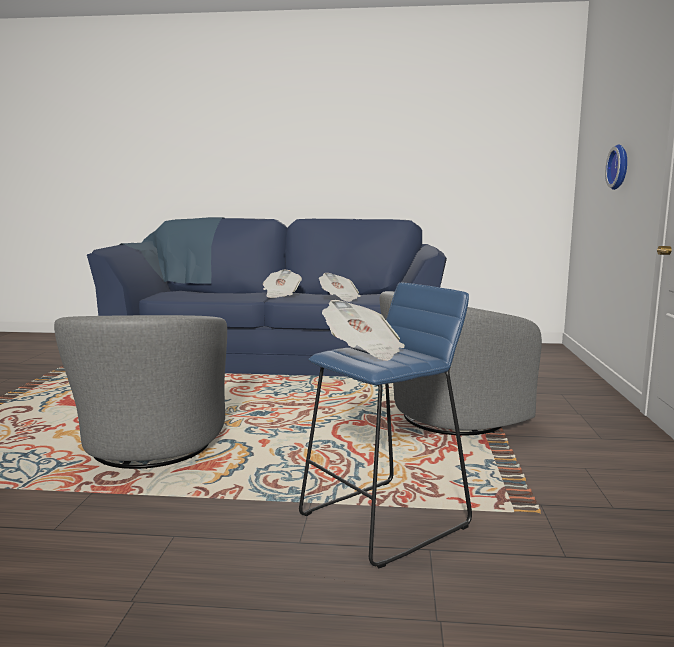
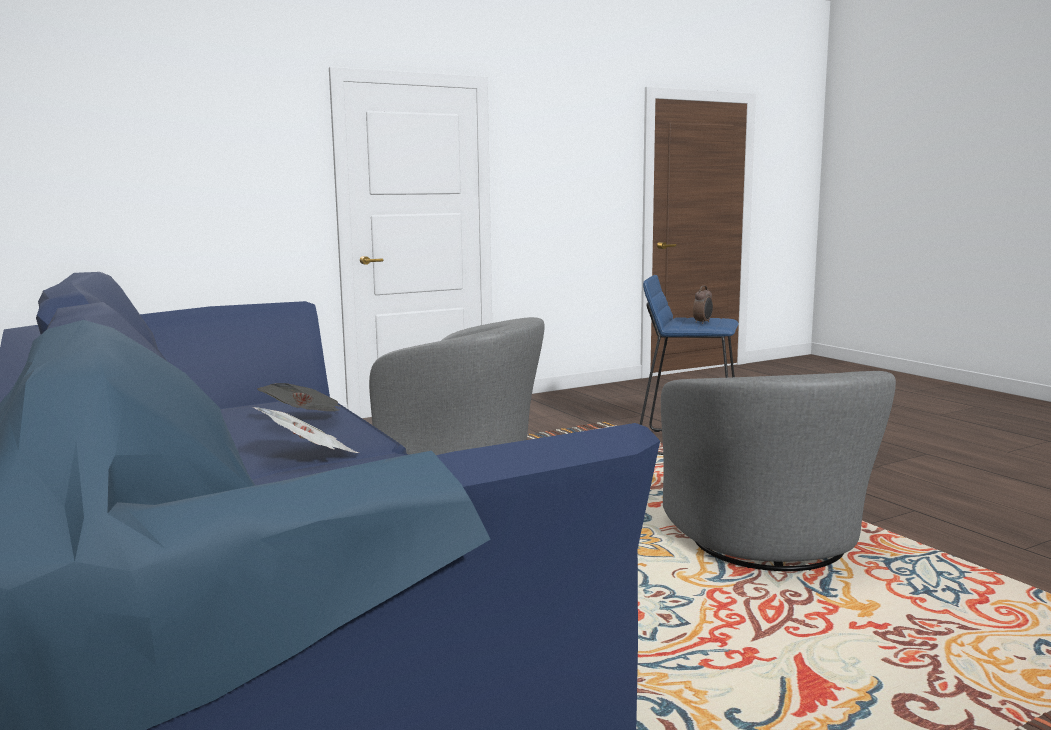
camera: 125 degrees left, 0 degrees up
(151, 447) = (768, 543): grey armchair -> grey armchair turned 120 degrees clockwise
(363, 351) = (703, 323): newspaper -> alarm clock
(620, 167) = (207, 177): wall clock -> none

